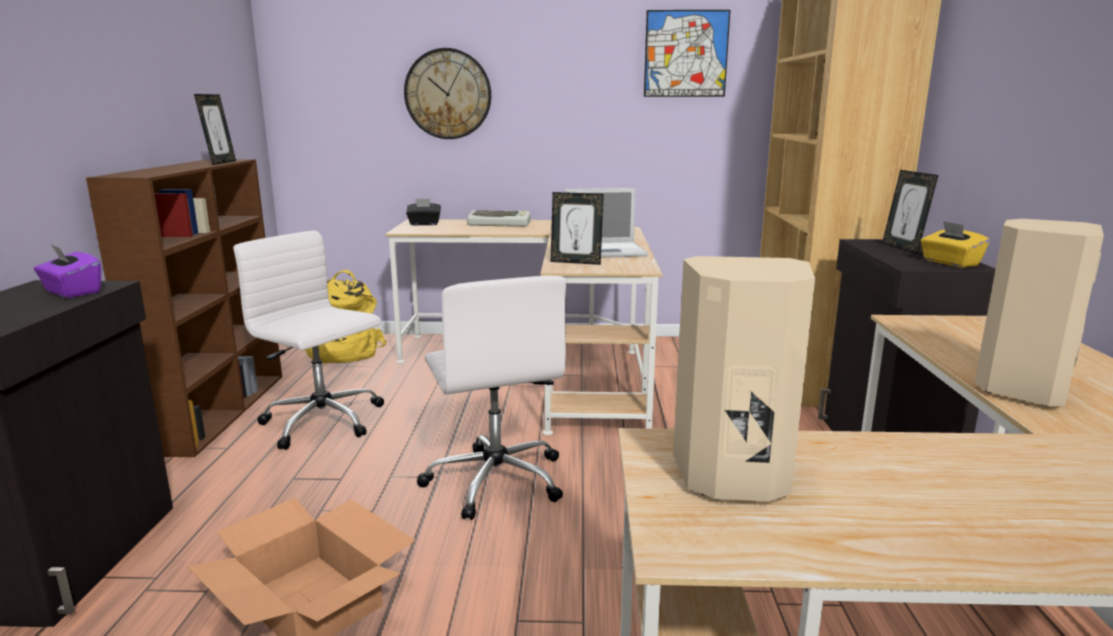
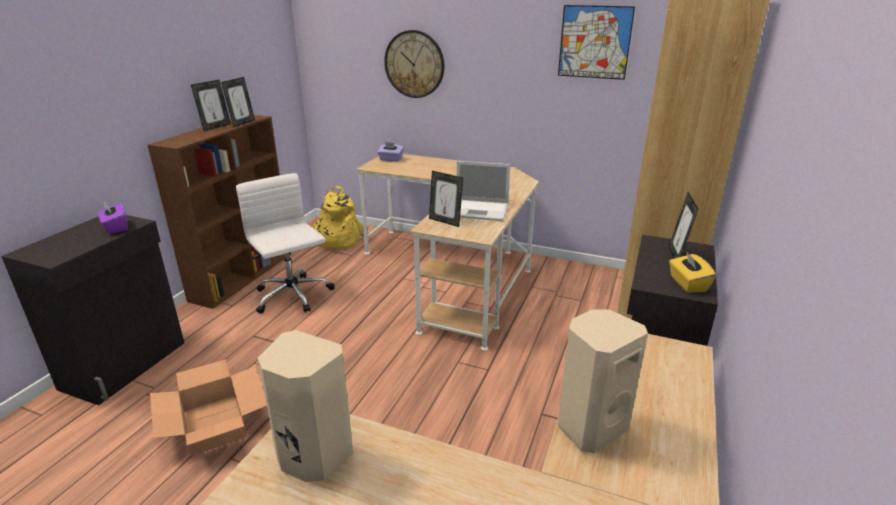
camera: 20 degrees right, 10 degrees up
(181, 165) = (215, 127): none -> picture frame
(424, 224) = (390, 159): black tissue box -> purple tissue box
(496, 480) = (362, 364): white office chair -> none
(500, 224) = (441, 165): keyboard -> none

